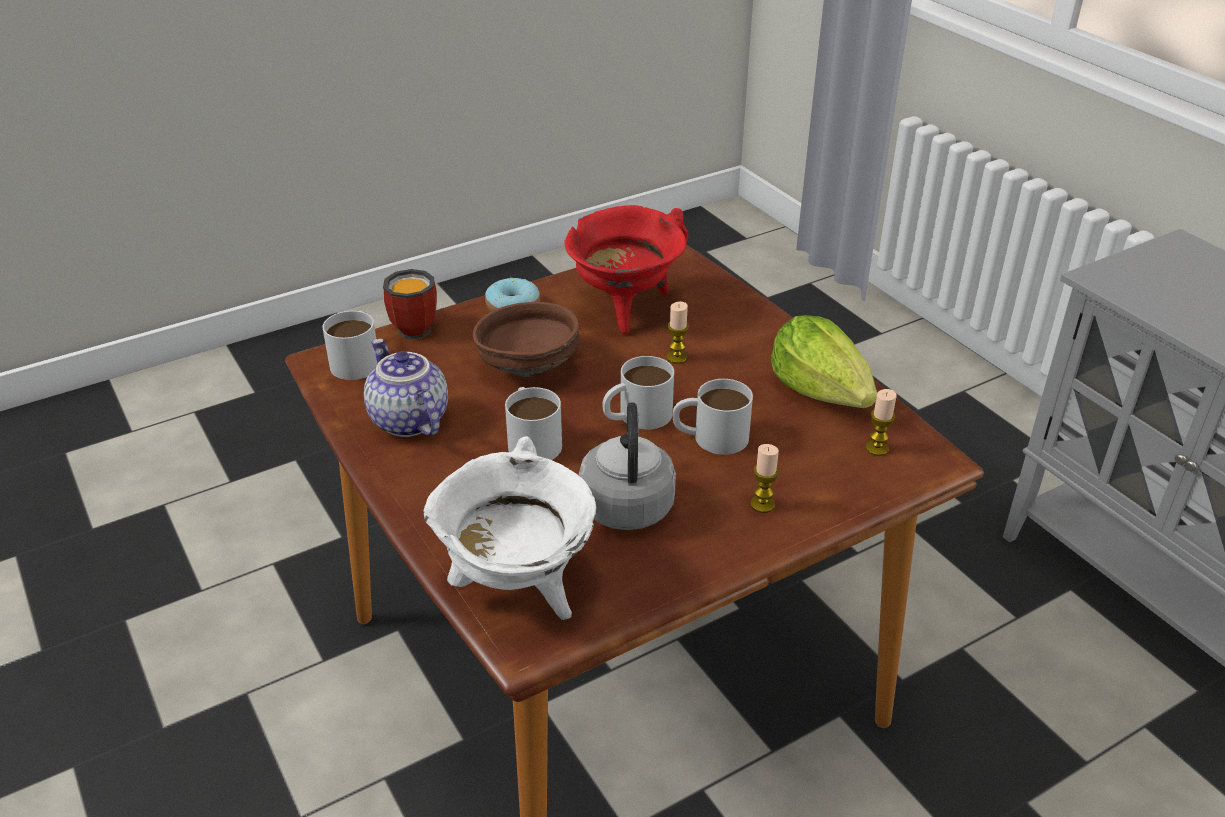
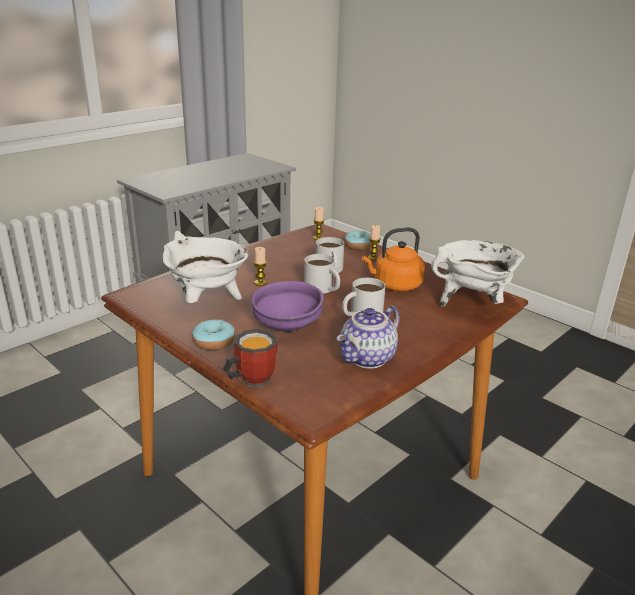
camera: 105 degrees left, 10 degrees down
(358, 359) = (306, 396): white mug -> none
(528, 365) = (286, 326): brown bowl -> purple bowl
(625, 308) = (207, 302): red cooking pot -> white cooking pot
(627, 503) = (395, 285): grey kettle -> orange kettle
(822, 391) = (278, 248): lettuce -> none
(829, 498) = (359, 246): none -> donut

